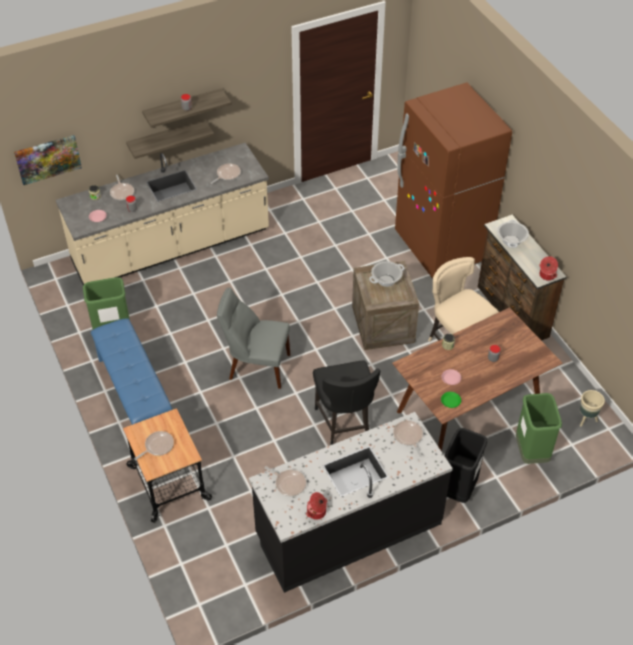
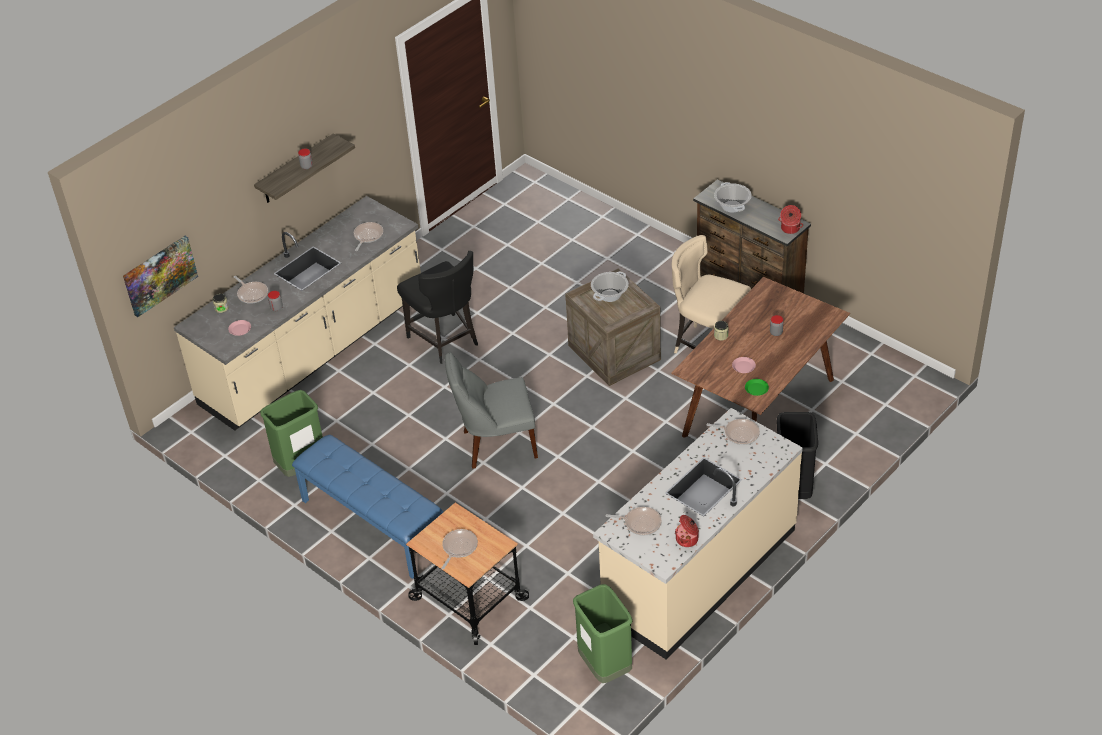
camera: 20 degrees left, 5 degrees down
(166, 139) = (283, 214): shelf -> none
(344, 424) = (631, 469): black chair -> black chair (445, 340)
(348, 529) = (698, 571): black counter -> beige counter
(408, 436) = (739, 434): frying pan -> frying pan turned 150 degrees clockwise
(441, 247) = (632, 251): brown fridge -> none
(531, 452) = (848, 427): green trash can -> green trash can (605, 667)
(586, 419) = (886, 375): beige planter -> none

